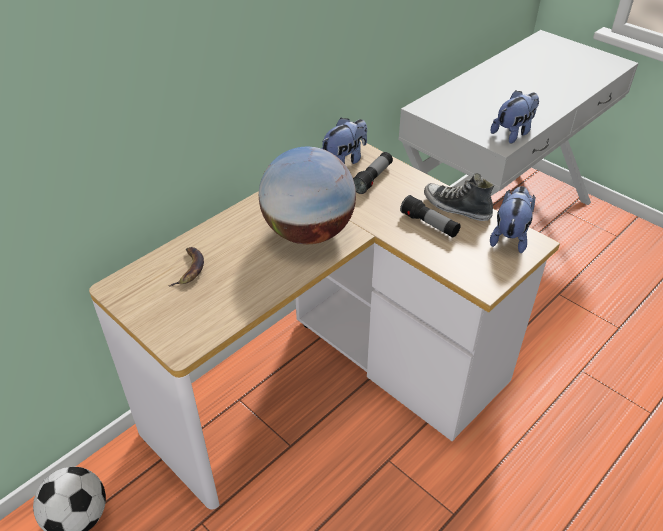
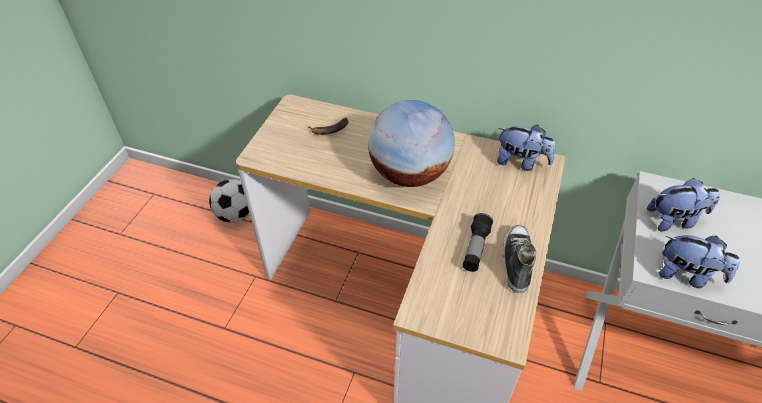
camera: 65 degrees right, 5 degrees up
(372, 179) = (511, 189): flashlight -> none
(509, 236) = (502, 317): plush toy -> plush toy (674, 220)

